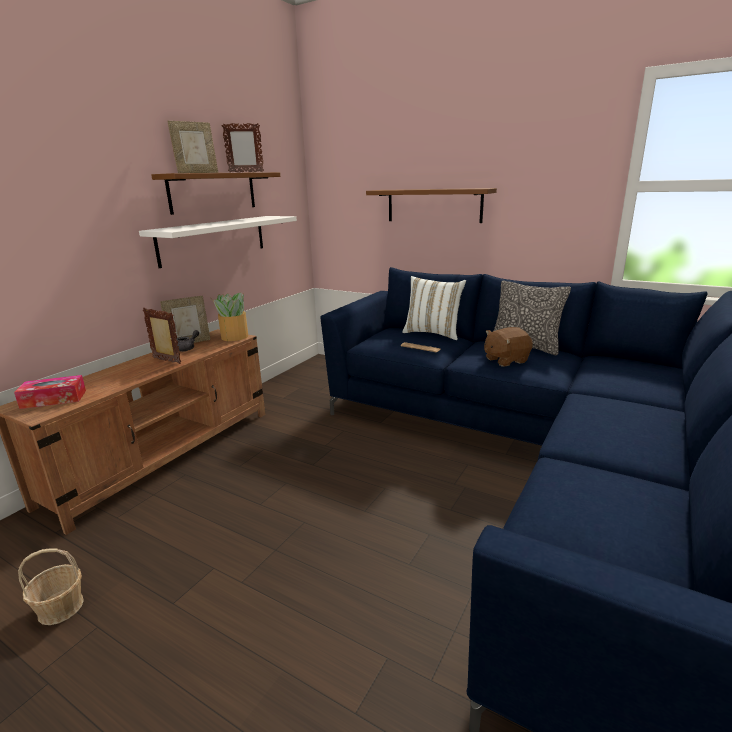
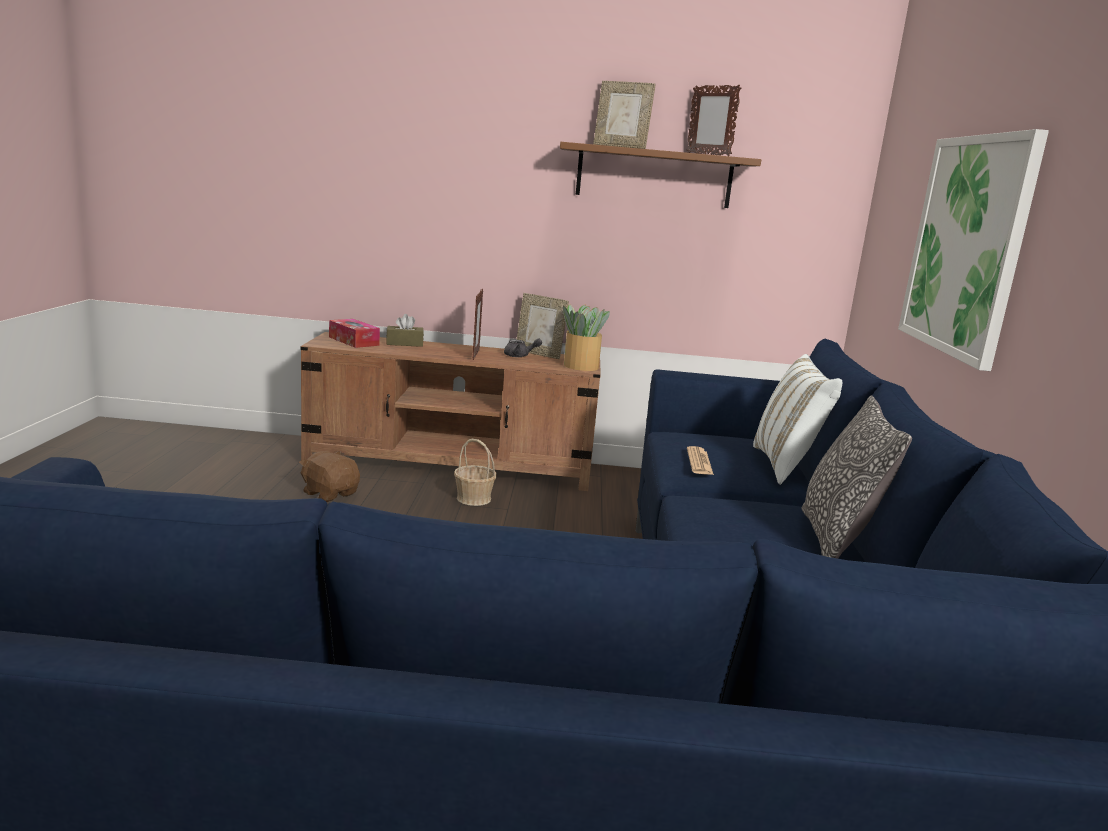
camera: 60 degrees right, 5 degrees down
(61, 608) = (214, 489): basket -> basket (474, 499)
(95, 380) = (404, 343): none -> brown tissue box
(213, 239) = (635, 239): white shelf -> none
(434, 205) = (967, 245): brown shelf -> picture
(505, 360) = (732, 525): brown plush toy -> brown plush toy (330, 494)

